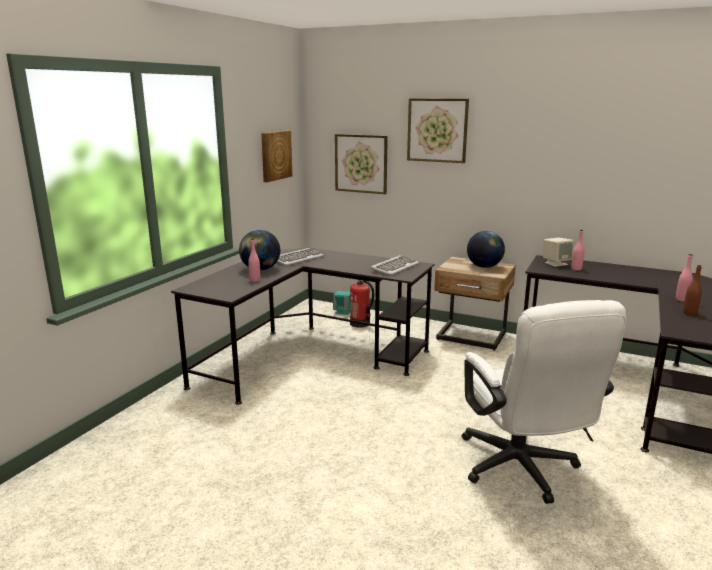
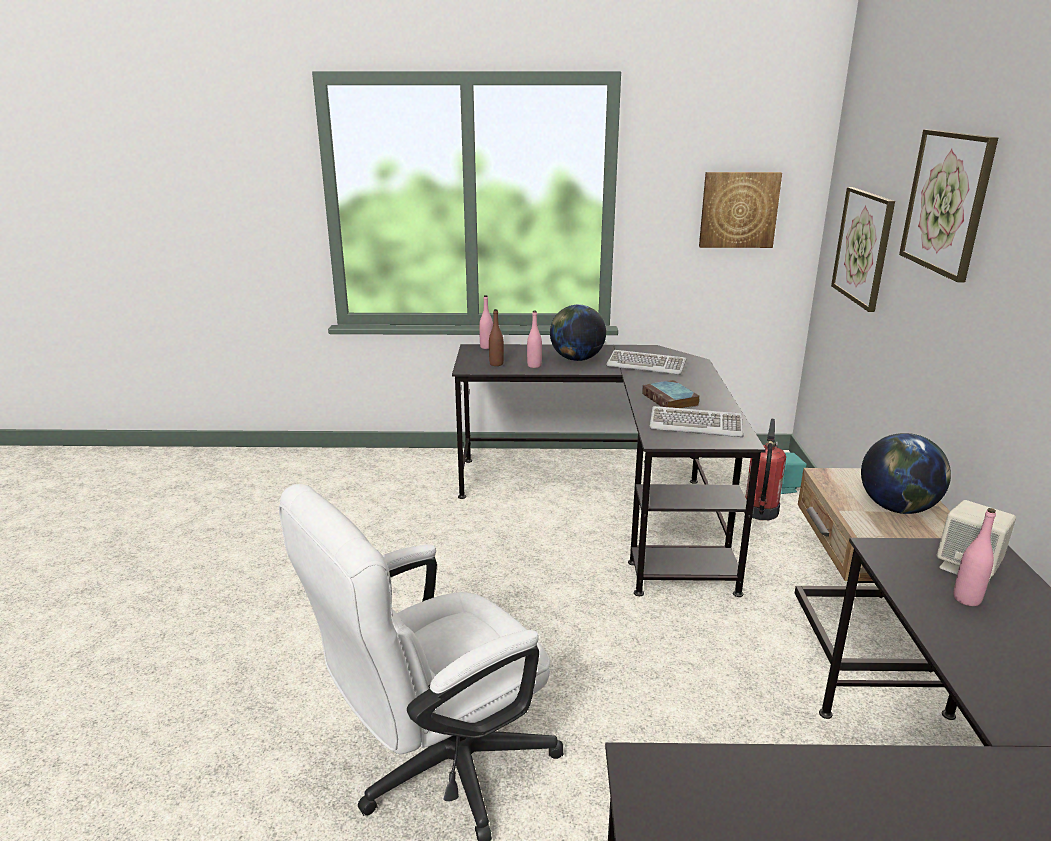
camera: 65 degrees right, 5 degrees up
(356, 265) = (671, 400): none -> book
(681, 299) = (933, 792): pink bottle -> pink bottle (486, 347)
(689, 313) = (820, 803): brown bottle -> brown bottle (496, 364)

